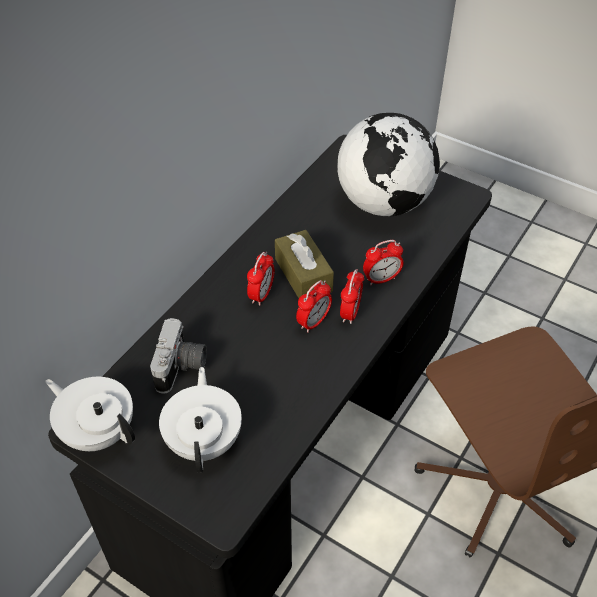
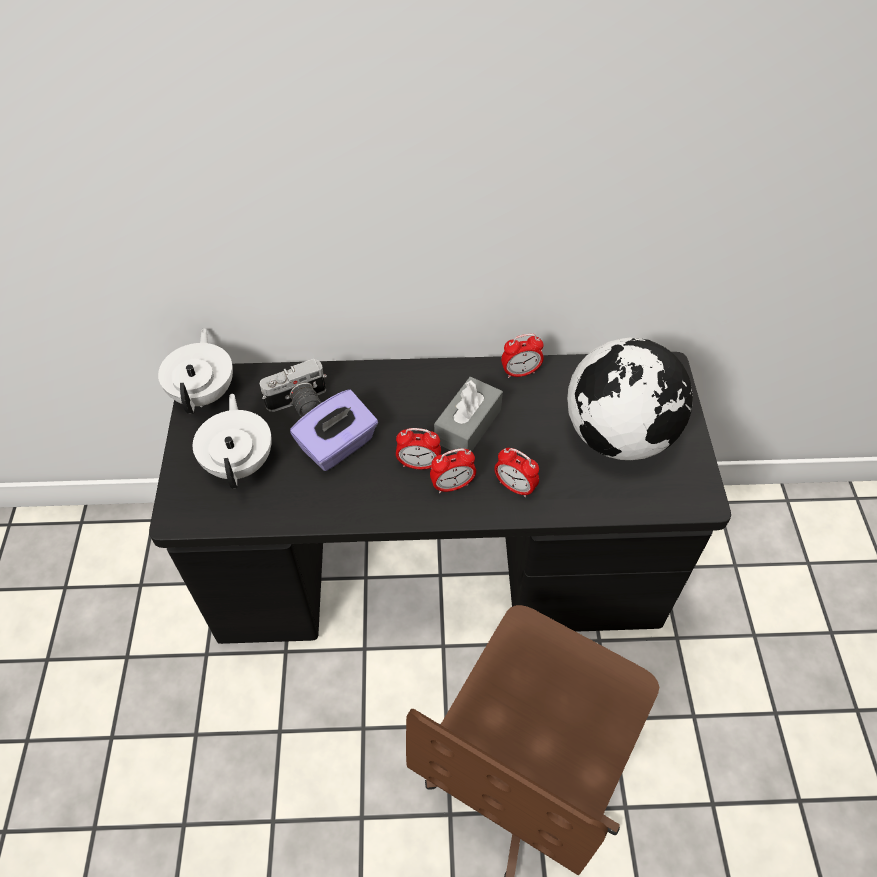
camera: 55 degrees right, 5 degrees up
(205, 440) = (240, 462): white teapot -> white teapot turned 60 degrees counterclockwise
(249, 363) = (338, 446): none -> purple tissue box
(261, 295) = (419, 410): alarm clock -> alarm clock (520, 372)
(303, 275) = (468, 426): brown tissue box -> grey tissue box

